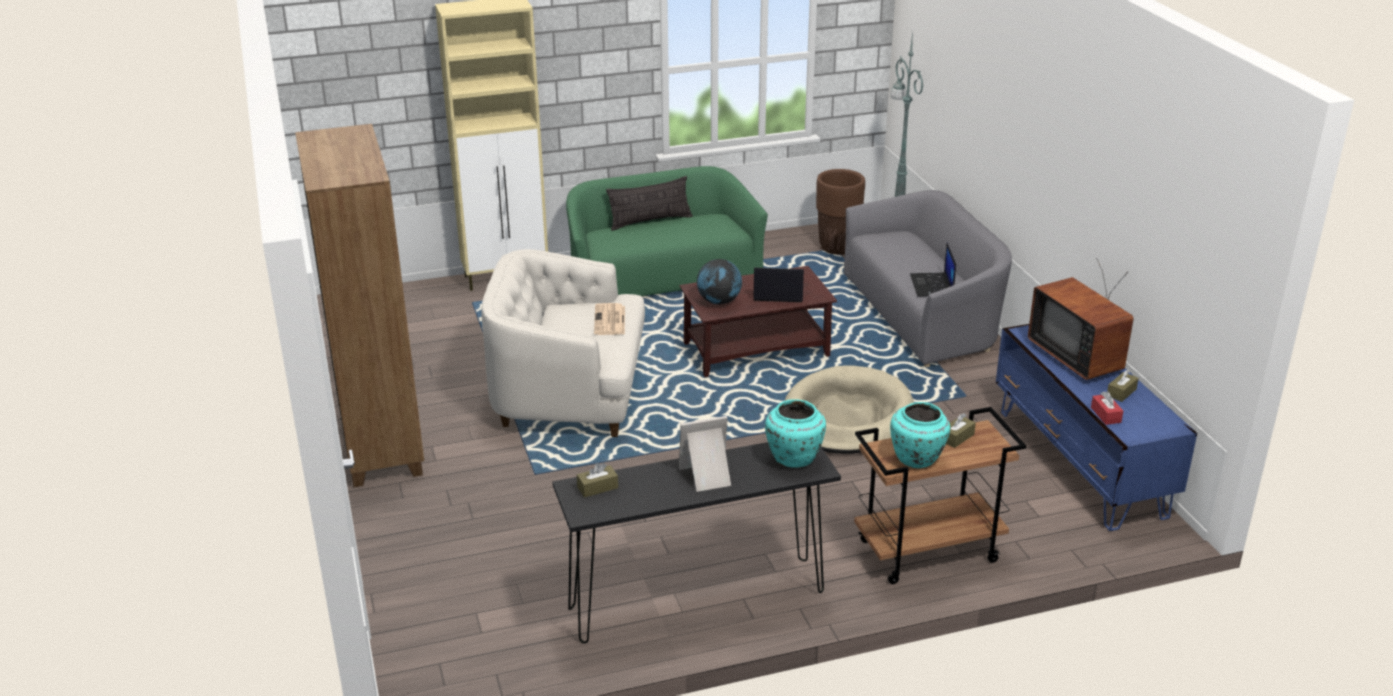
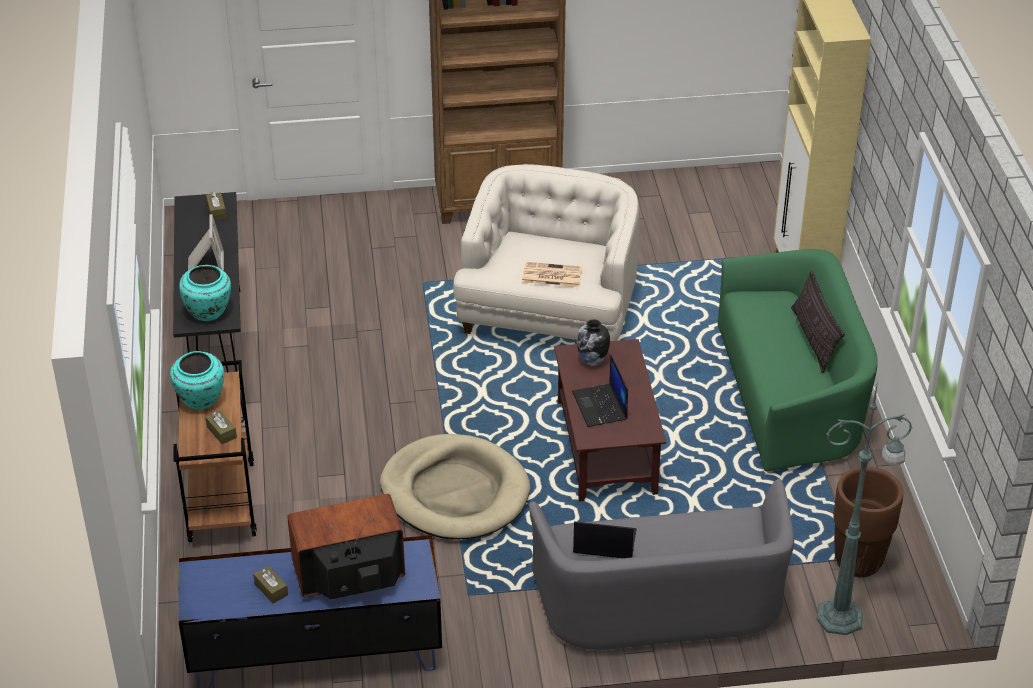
camera: 100 degrees right, 10 degrees up
(719, 301) = (592, 362): globe -> vase
(777, 294) = (600, 406): laptop -> laptop turned 150 degrees clockwise
(1105, 415) = (236, 563): red tissue box -> none

